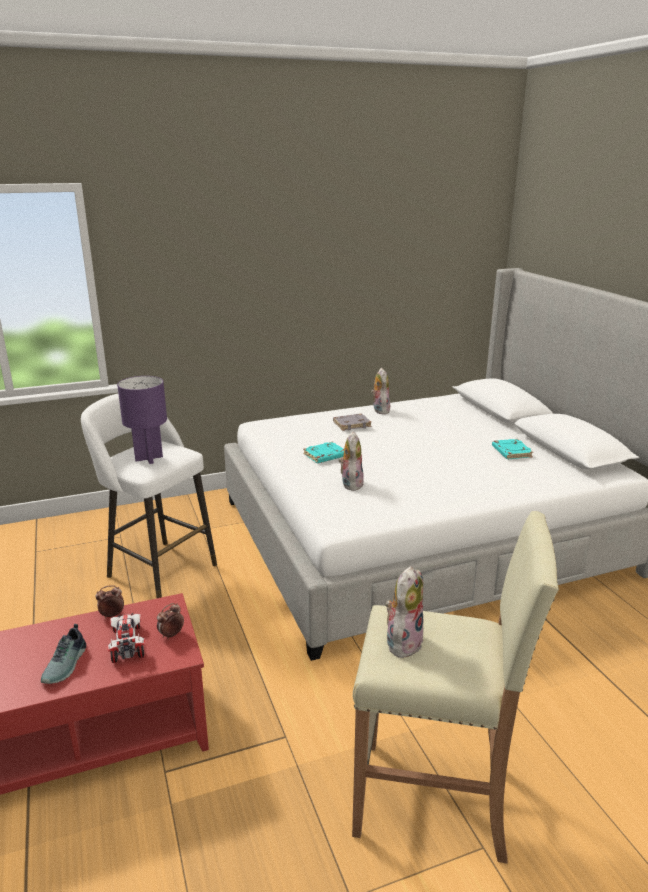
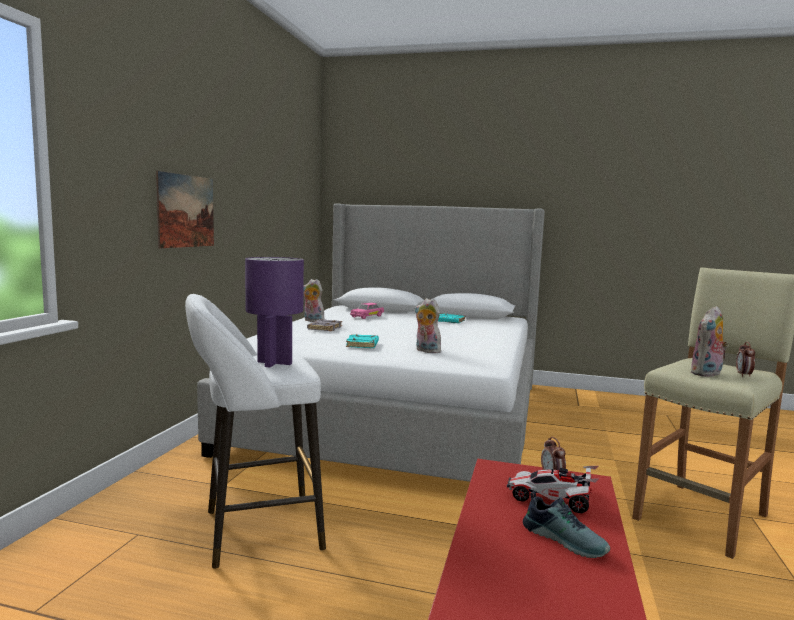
camera: 55 degrees left, 15 degrees down
(112, 615) = (484, 496): alarm clock -> alarm clock (743, 375)
(245, 298) = (186, 211): none -> picture
(403, 641) = (707, 374): plush toy -> plush toy turned 105 degrees counterclockwise
(447, 418) = (367, 316): none -> pink toy car

